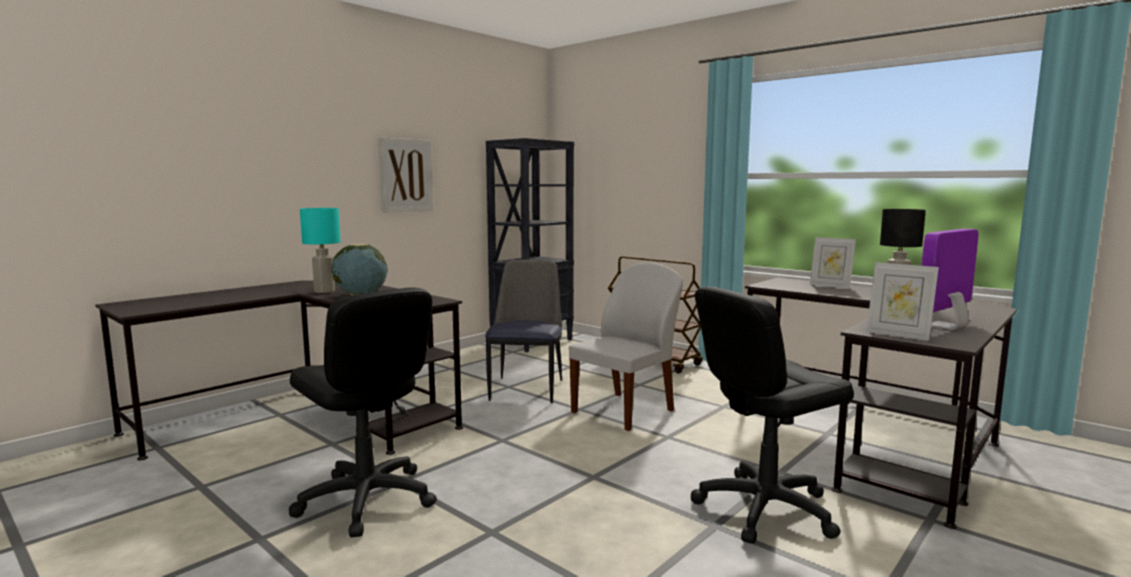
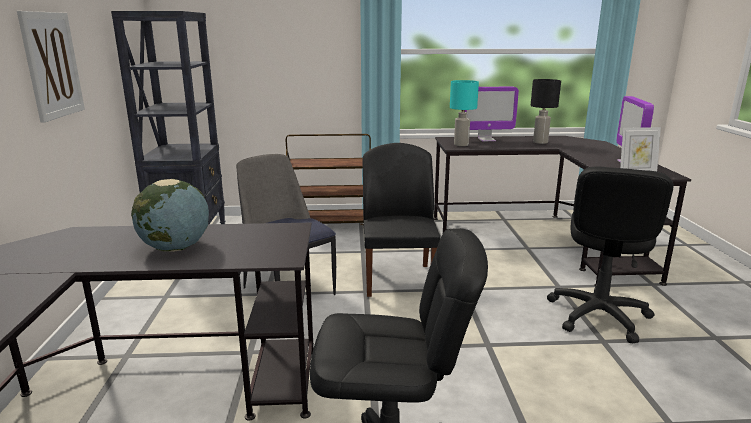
camera: 45 degrees left, 10 degrees up
(325, 291) = (102, 257): turquoise table lamp -> turquoise table lamp (461, 145)
(625, 411) = (398, 279): white chair -> black chair
(830, 286) = (486, 139): picture frame -> monitor

